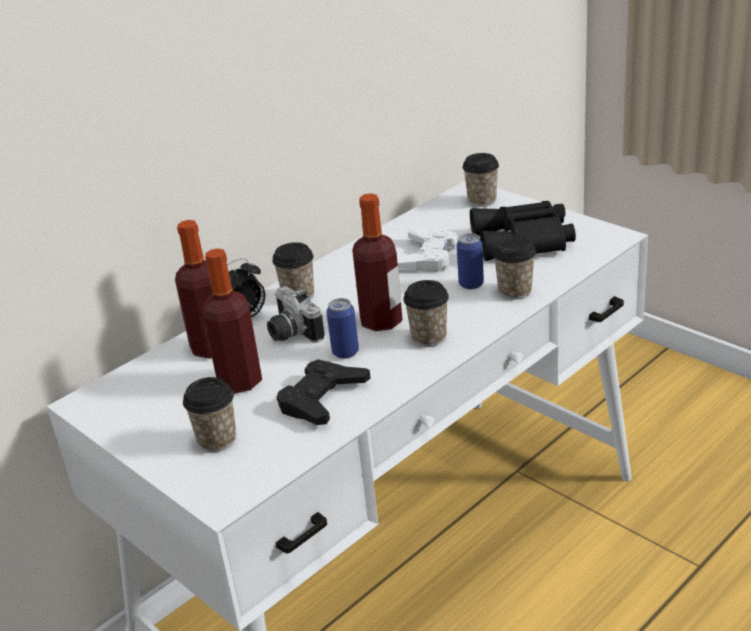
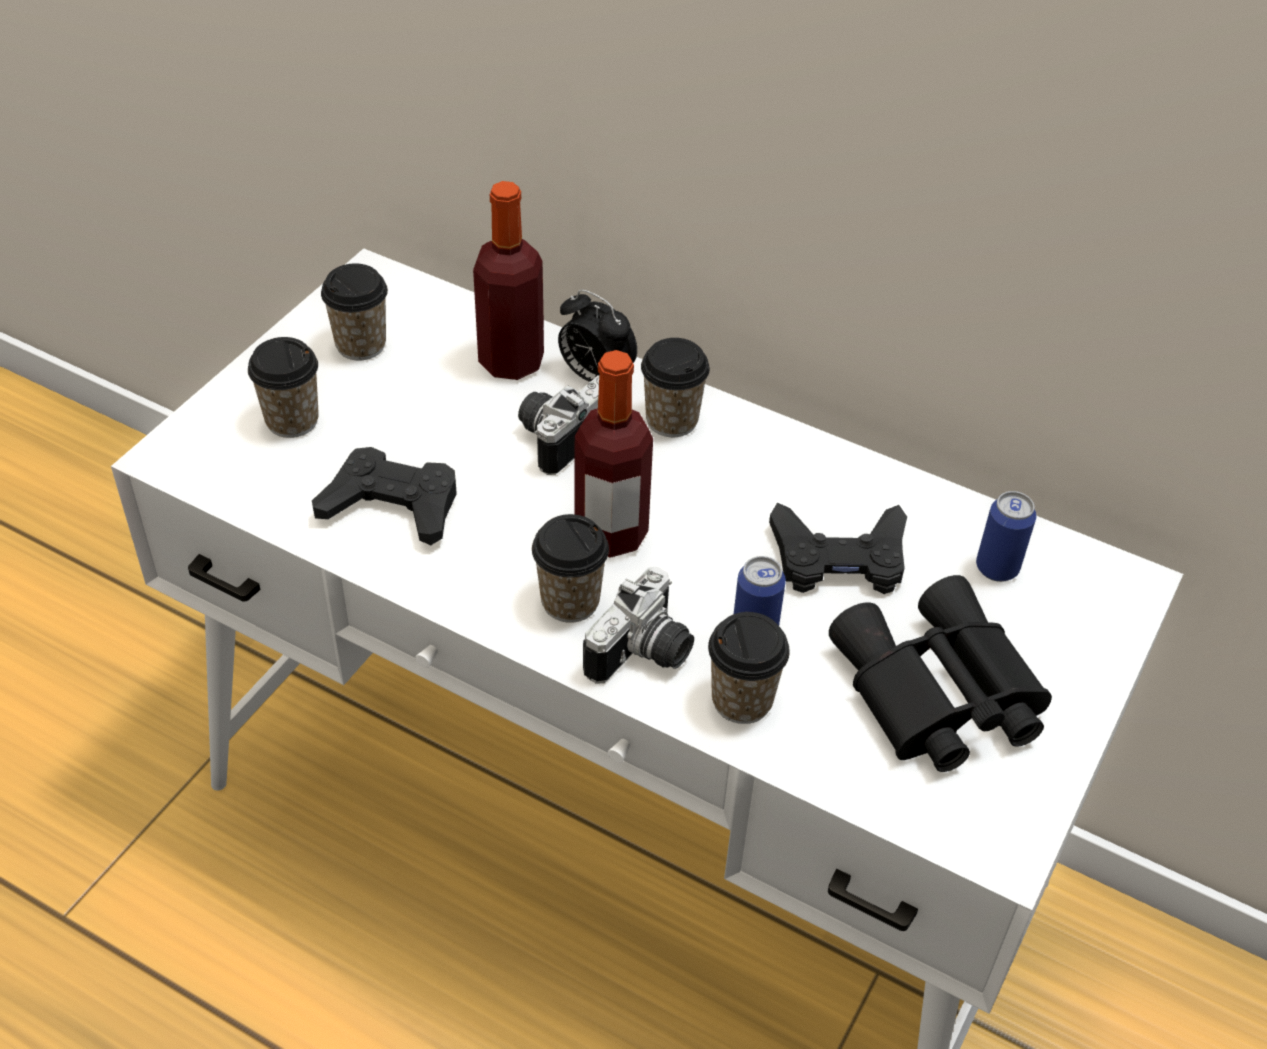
camera: 70 degrees right, 15 degrees up
(239, 381) = (428, 410): bottle -> none
(345, 352) = (516, 507): can -> can (997, 568)
(427, 256) = (839, 558): white game controller -> black game controller
(476, 317) = (645, 655): none -> camera
(482, 201) = (1088, 608): cup -> cup (361, 345)

